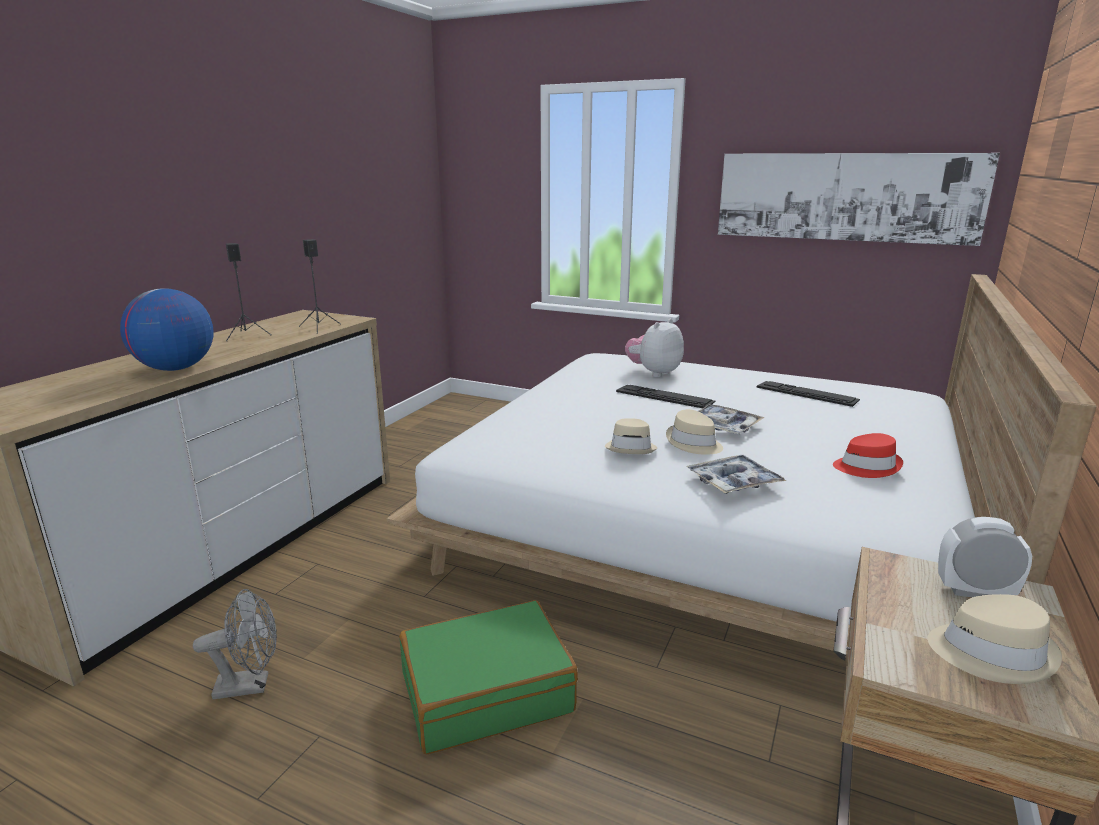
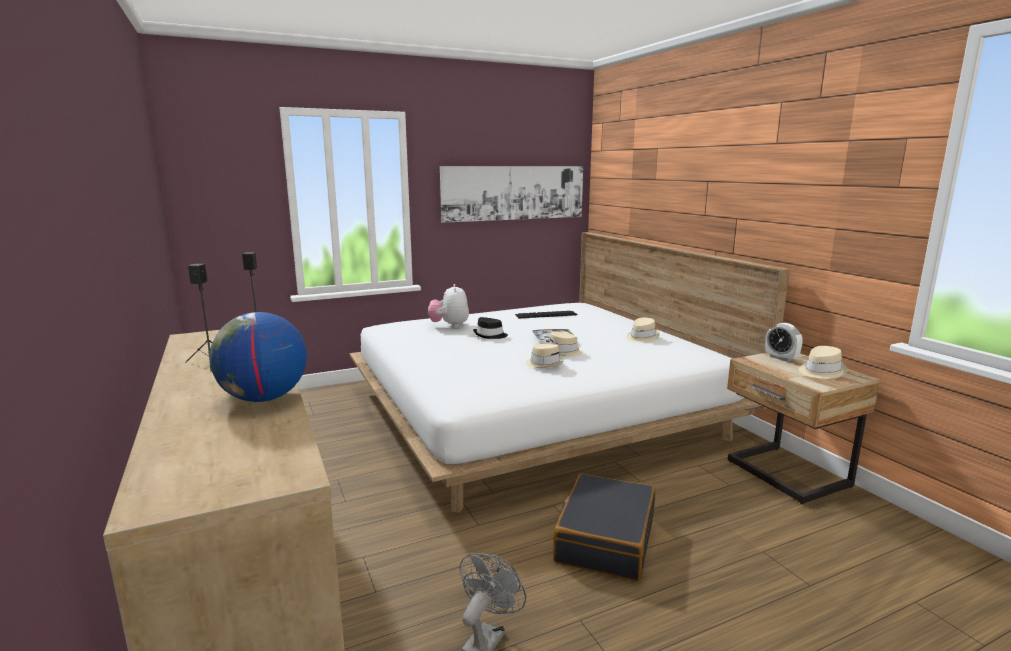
camera: 50 degrees left, 5 degrees down
(486, 691) = (605, 539): green suitcase -> black suitcase
(664, 396) = (490, 335): keyboard -> black hat
(733, 482) = (619, 361): tray -> none
(866, 467) = (641, 337): red hat -> beige hat
(975, 592) = (781, 358): alarm clock -> alarm clock turned 90 degrees counterclockwise

